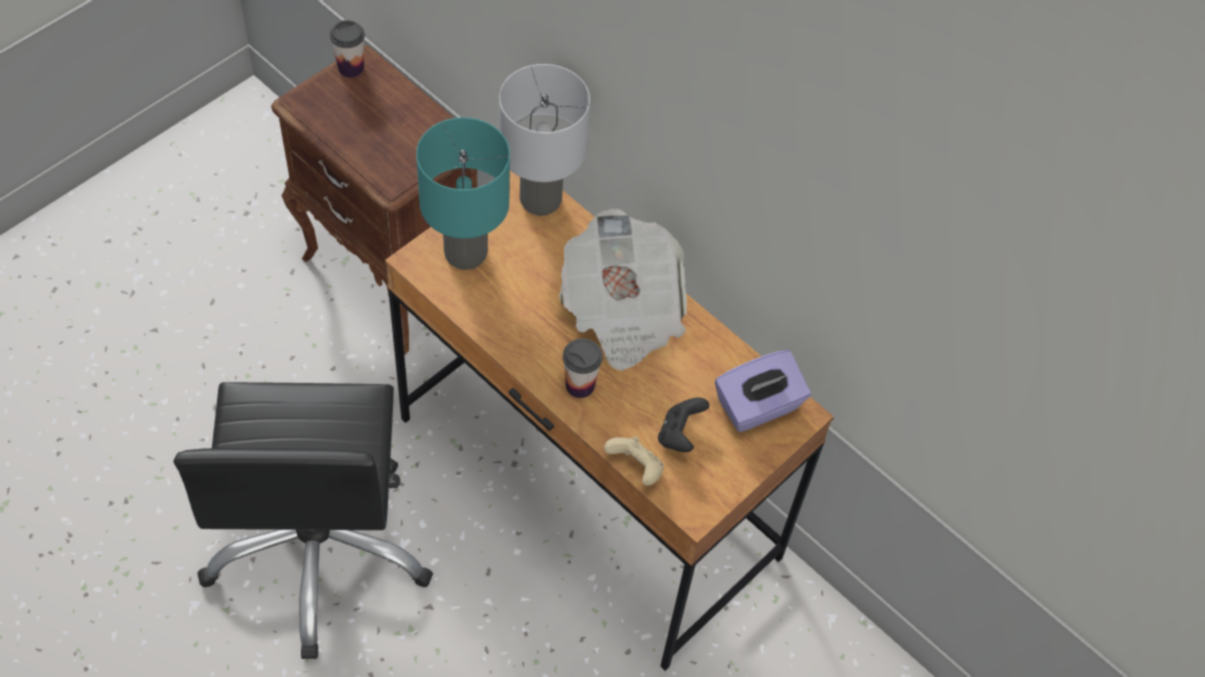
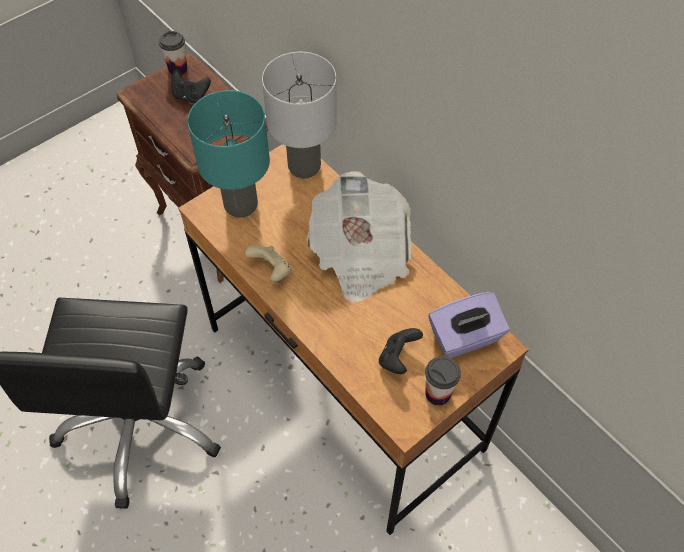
camera: 10 degrees right, 0 degrees up
(374, 106) = (191, 96): none -> black game controller
(580, 385) = (319, 313): cup -> cup (438, 393)
(635, 468) = (358, 385): beige game controller -> beige game controller (271, 270)

